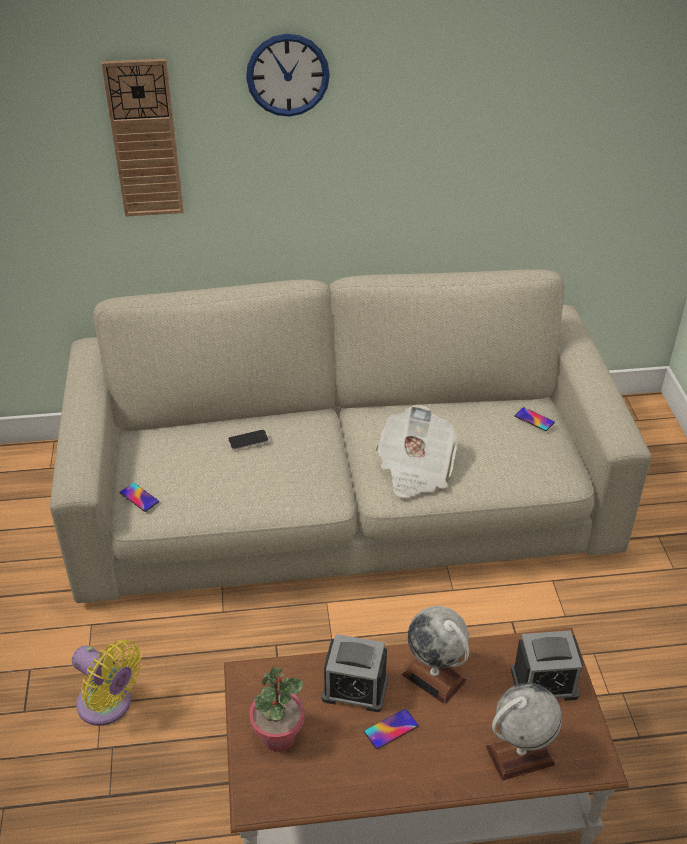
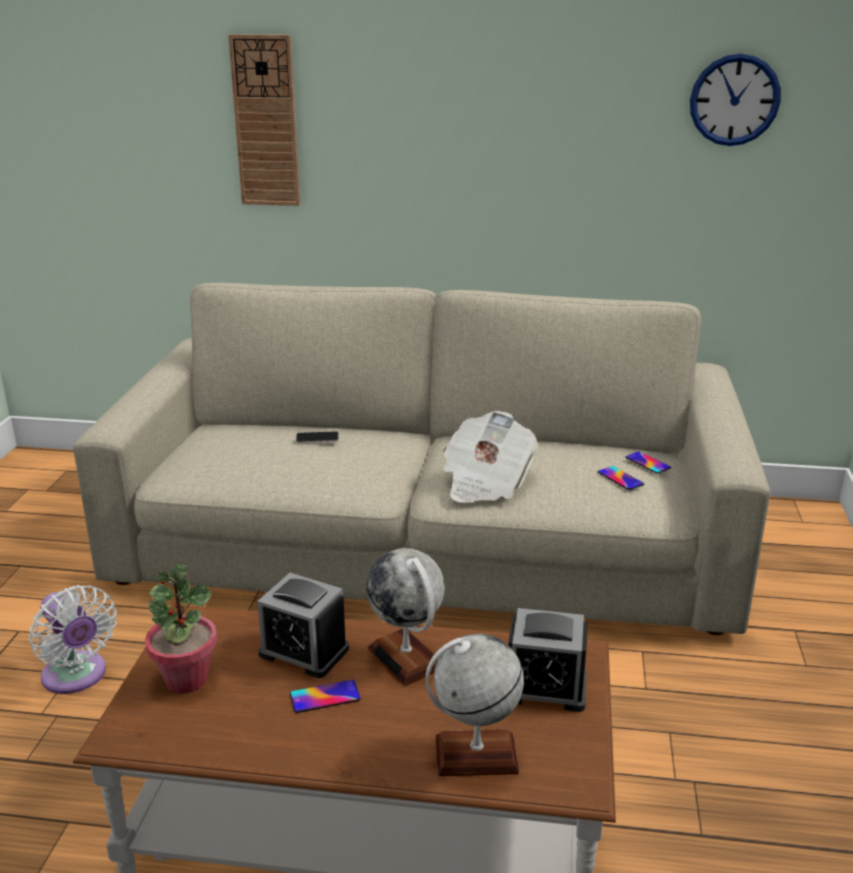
camera: 15 degrees right, 15 degrees down
(108, 705) = (77, 677): yellow fan -> white fan
(139, 497) = (178, 465): phone -> phone (620, 478)
(287, 75) = (409, 61): wall clock -> wall clock (734, 100)

